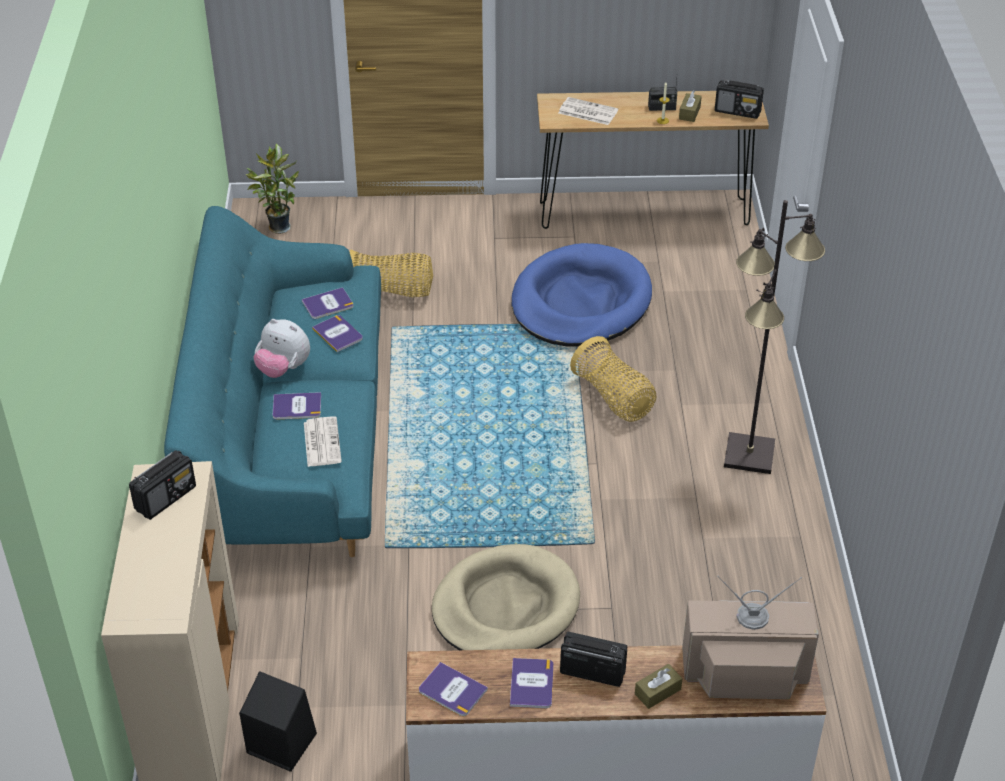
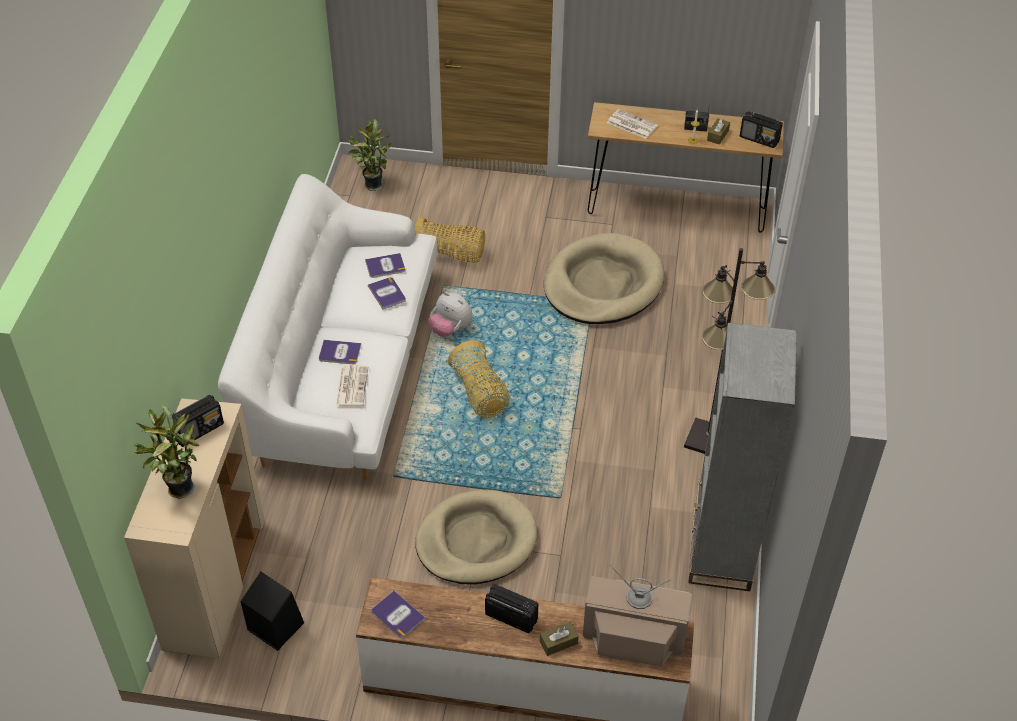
camera: 10 degrees right, 5 degrees up
(156, 568) = (178, 488): none -> potted plant
(283, 369) = (337, 318): plush toy -> plush toy (450, 329)
(292, 431) = (343, 366): turquoise sofa -> white sofa
(531, 684) = (460, 620): book -> none
(580, 302) = (603, 284): blue dog bed -> beige dog bed
(614, 398) = (608, 374): basket -> basket (480, 394)
(799, 575) = (721, 551): none -> grey bookcase

